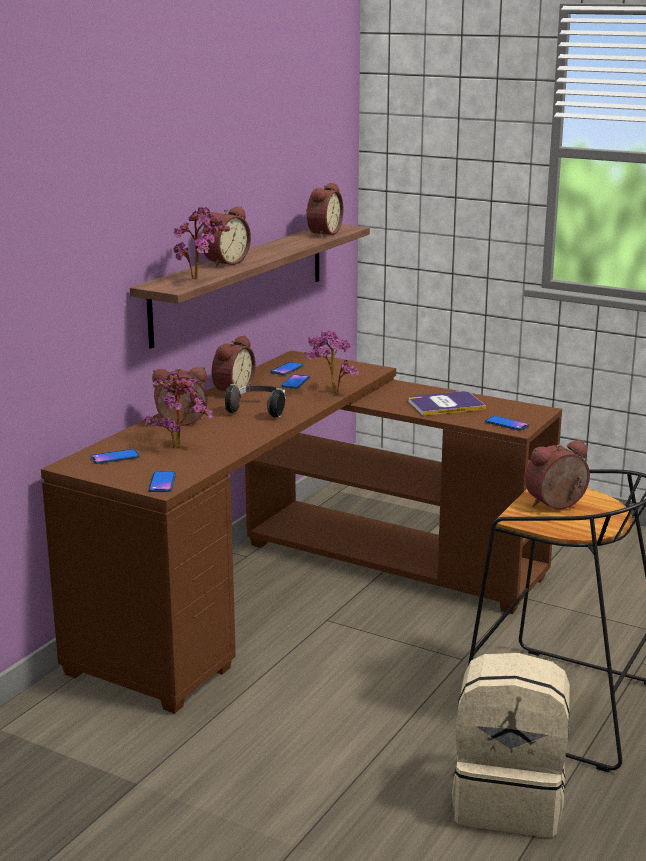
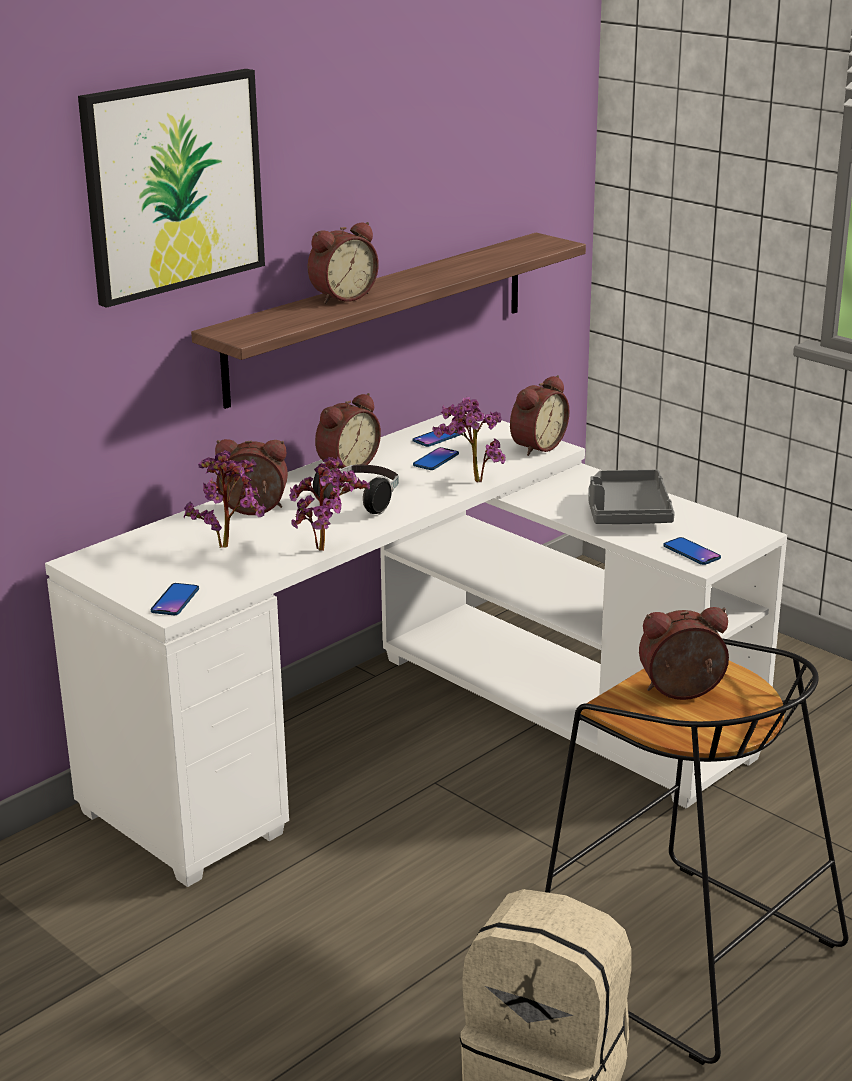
camera: 15 degrees right, 5 degrees up
(115, 457) = (141, 555): phone -> none
(118, 173) = (173, 185): none -> picture
(200, 279) = (288, 324): potted plant -> potted plant (328, 551)
(300, 592) = (420, 737): brown desk -> white desk
(322, 233) = (511, 252): alarm clock -> alarm clock (535, 446)
(445, 405) = (626, 512): book -> grey tray

